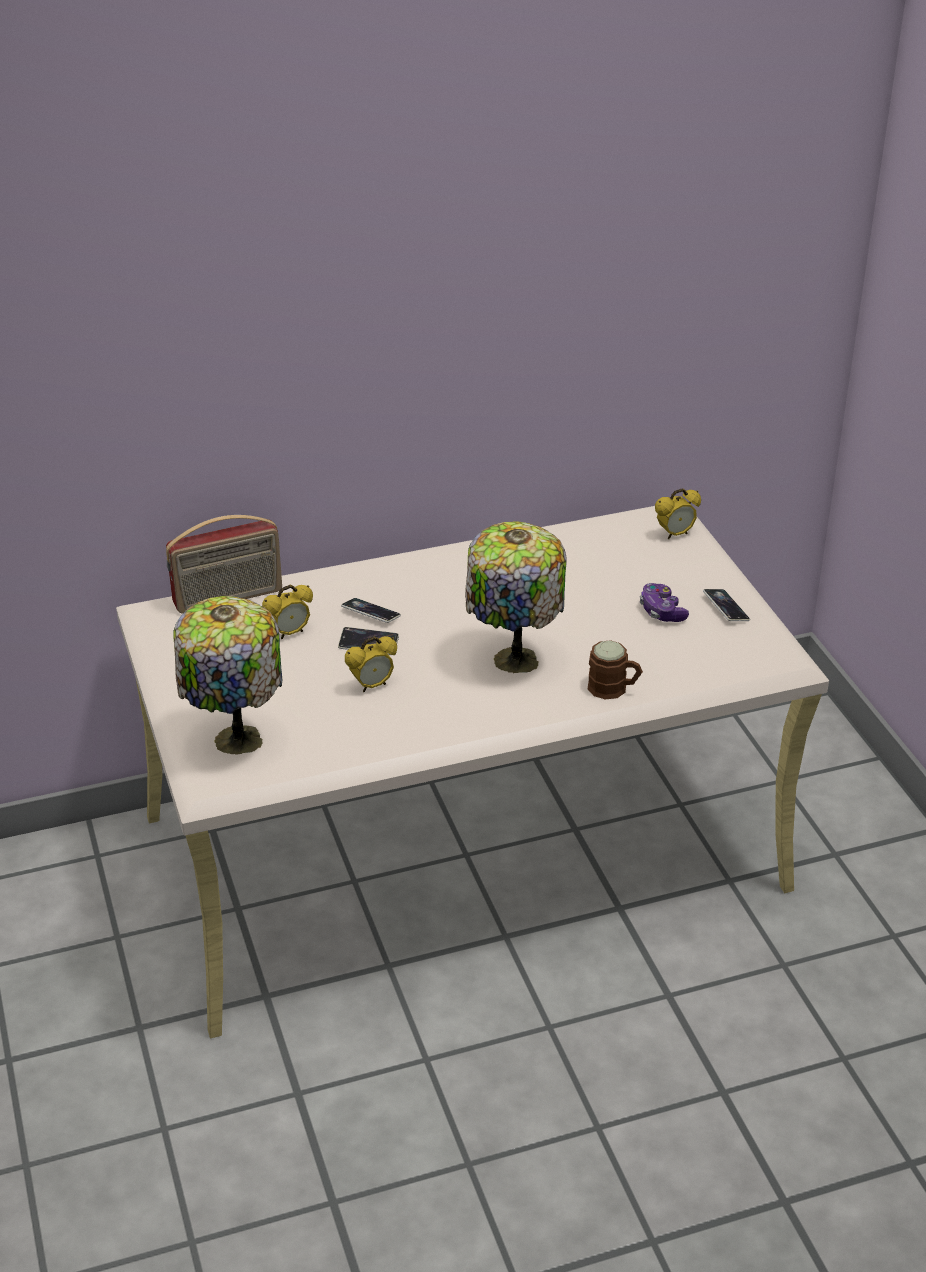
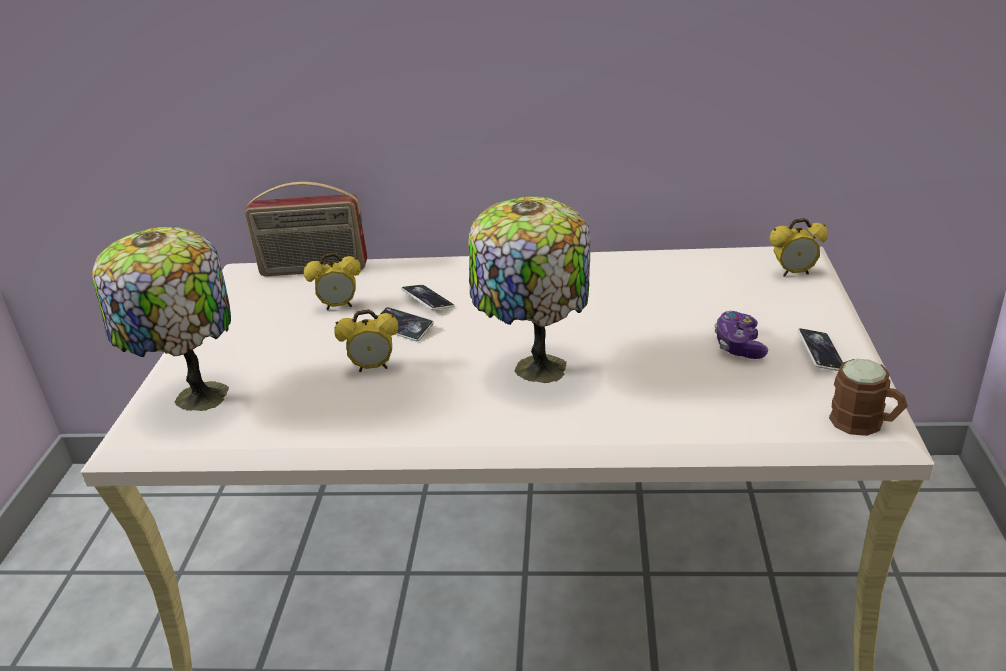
camera: 25 degrees right, 5 degrees down
(614, 689) = (634, 420): brown mug -> brown mug (865, 424)

